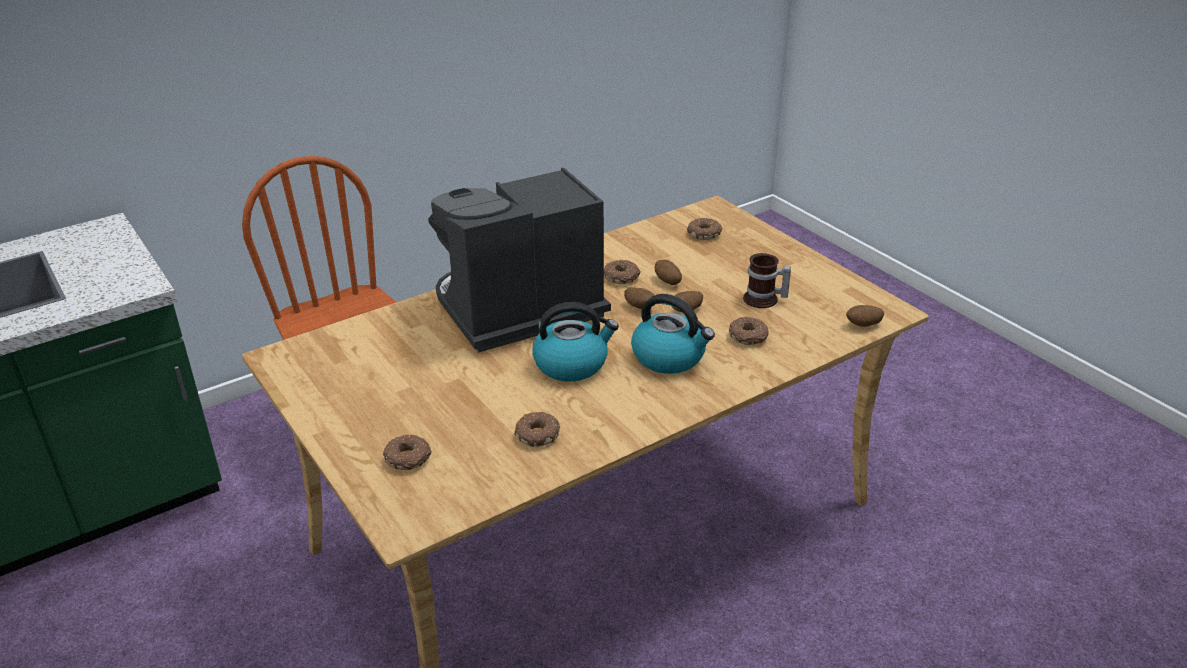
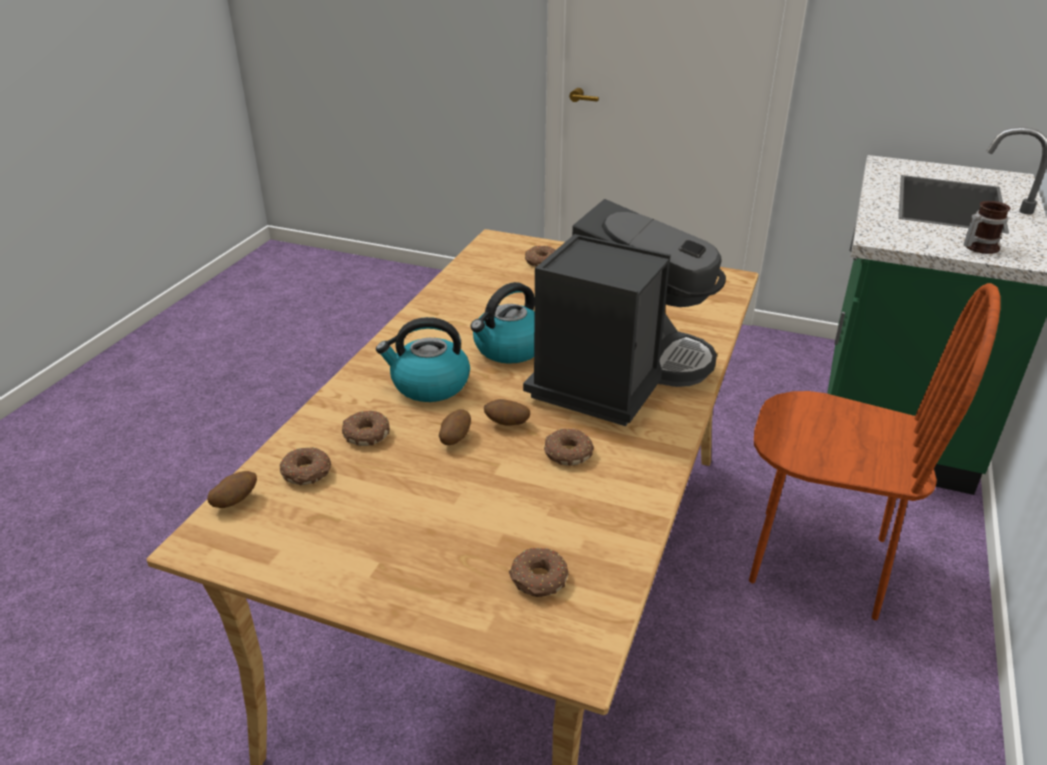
camera: 145 degrees right, 0 degrees up
(537, 434) = (476, 298): donut -> donut (307, 473)
(667, 281) = (510, 469): potato -> none
(764, 300) = (376, 490): mug -> mug (977, 247)

